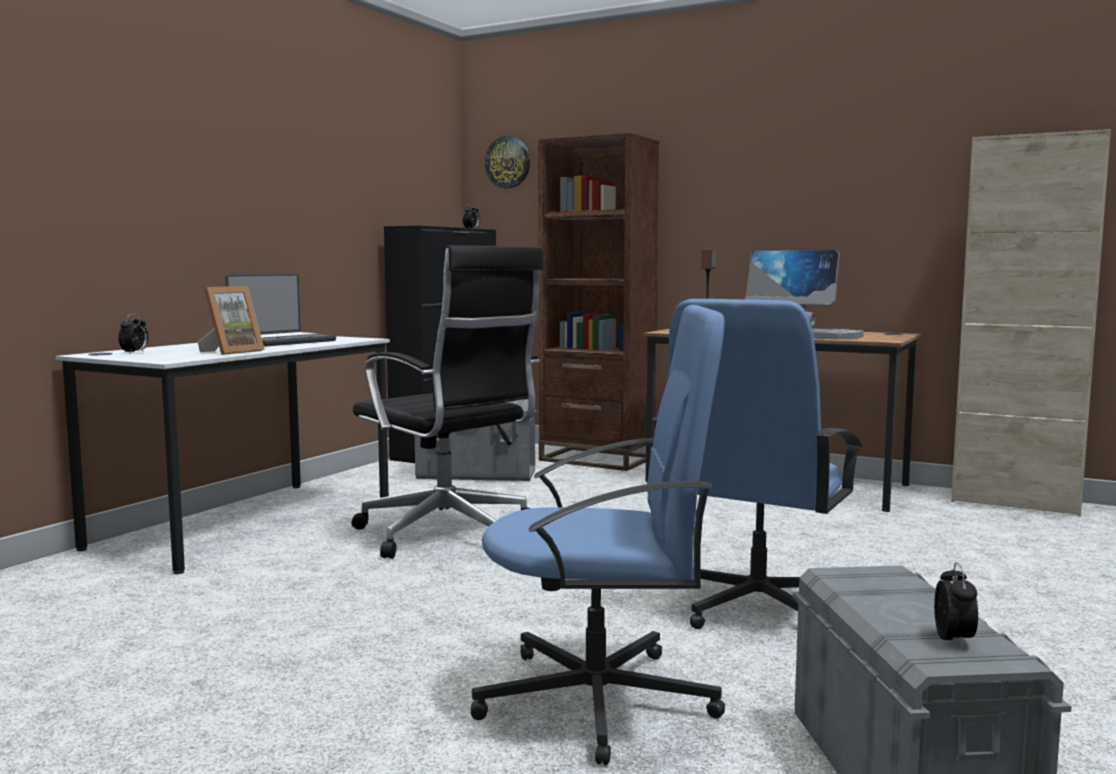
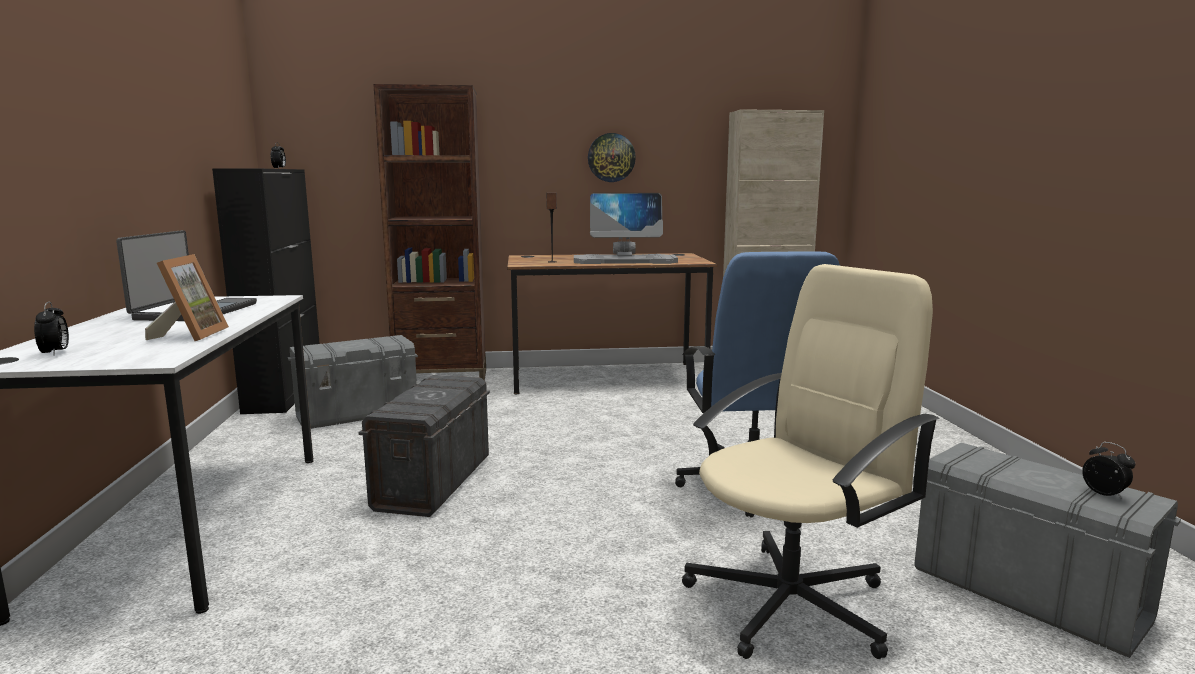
camera: 35 degrees left, 5 degrees up
(449, 534) = (432, 483): black office chair -> grey storage box
(508, 162) = (310, 101): wall clock -> wall clock (611, 157)
(600, 700) = (792, 603): blue office chair -> beige office chair

